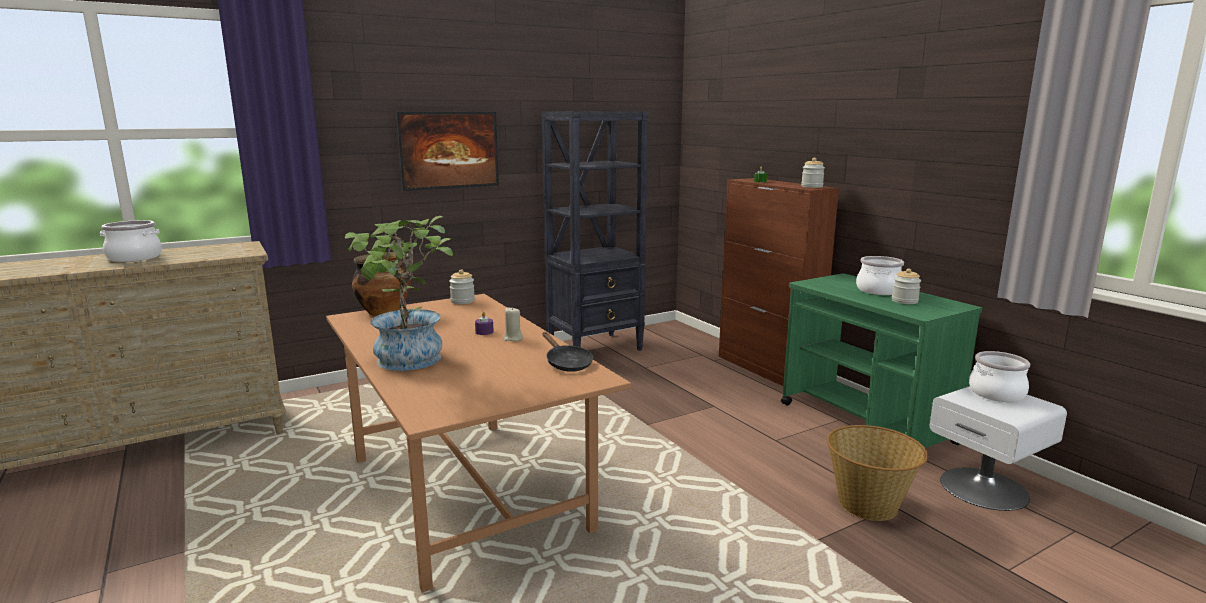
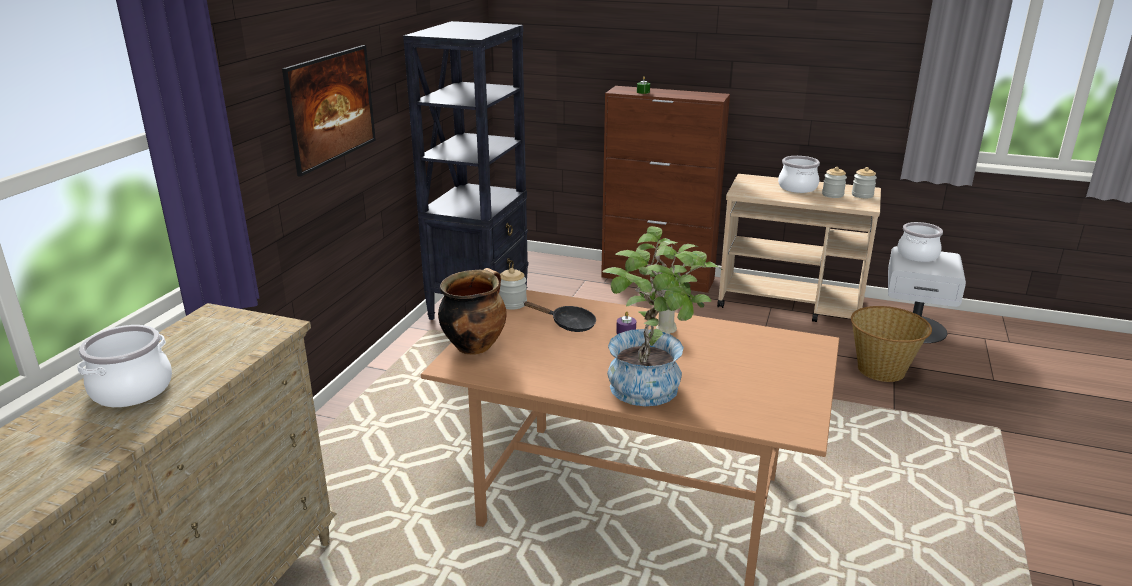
camera: 40 degrees left, 10 degrees up
(566, 363) = (763, 338): black frying pan -> black frying pan (568, 324)
(812, 186) = (708, 95): jar -> jar (862, 195)
(866, 423) = (791, 304): green cart -> beige cart

